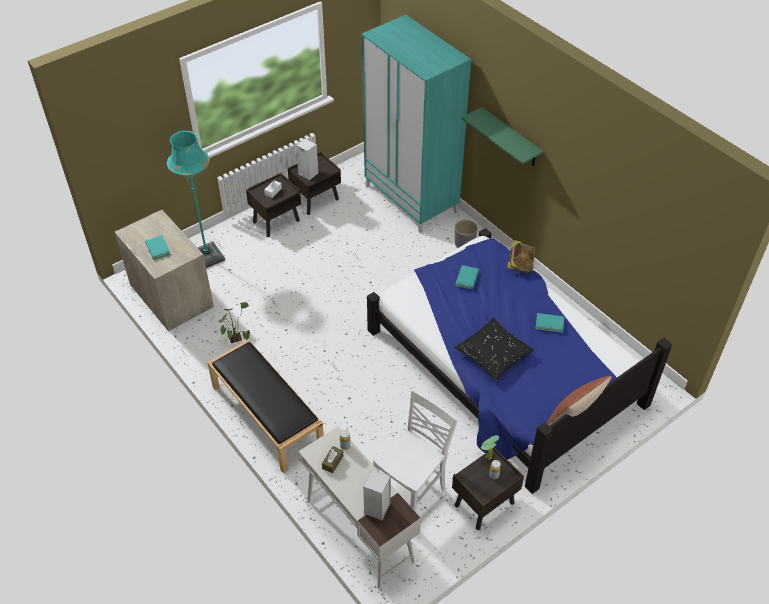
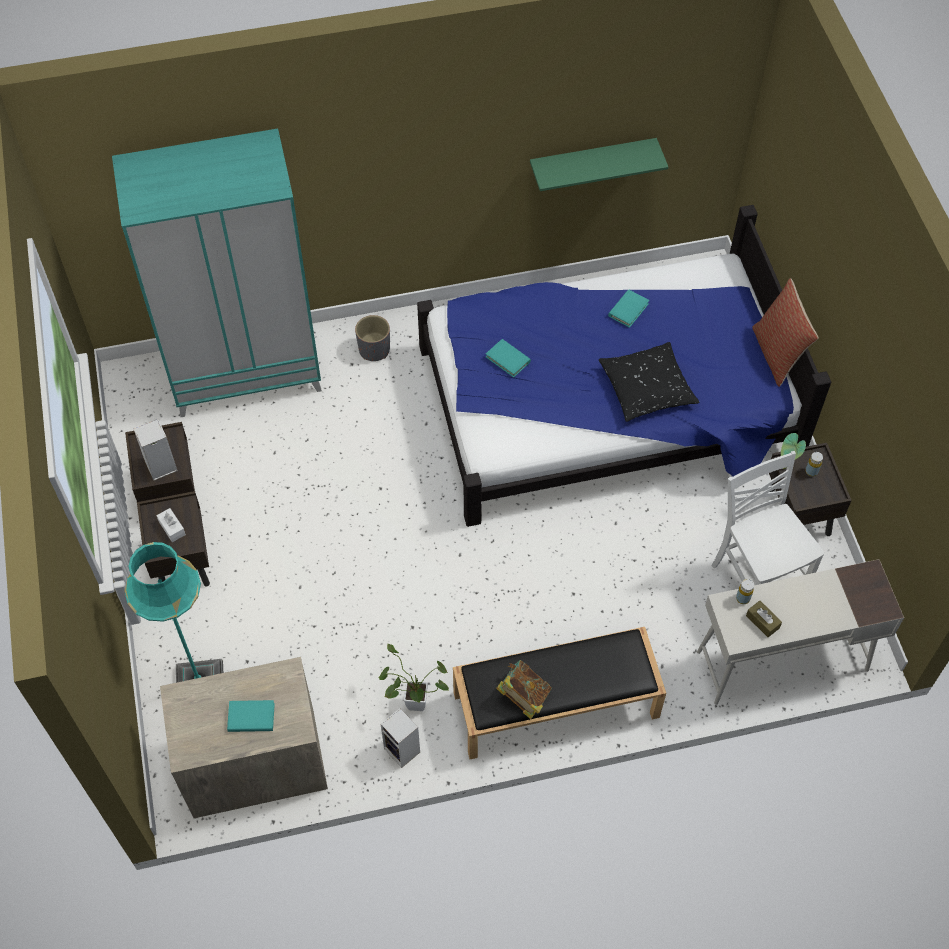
camera: 65 degrees left, 10 degrees up
(377, 509) = (851, 599): speaker -> speaker (403, 751)
(510, 138) = (377, 176): green shelf -> green shelf (592, 161)
(520, 265) = (514, 294): book -> book (523, 696)

